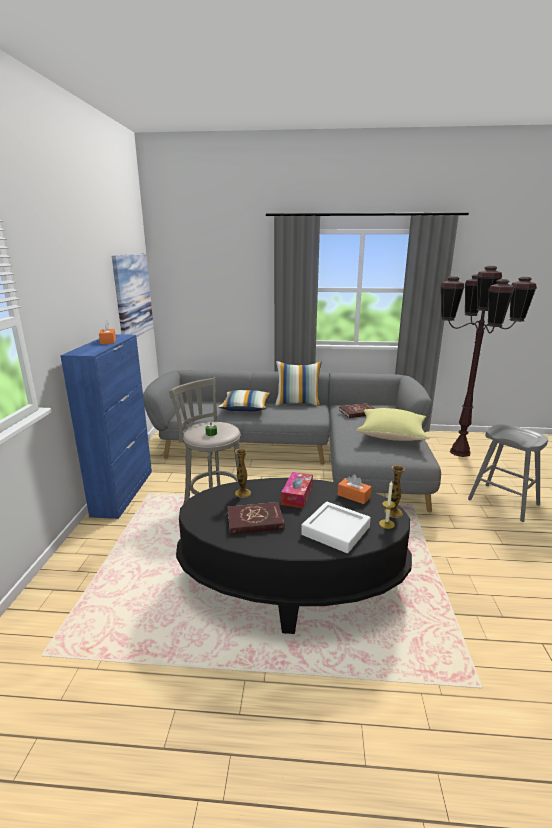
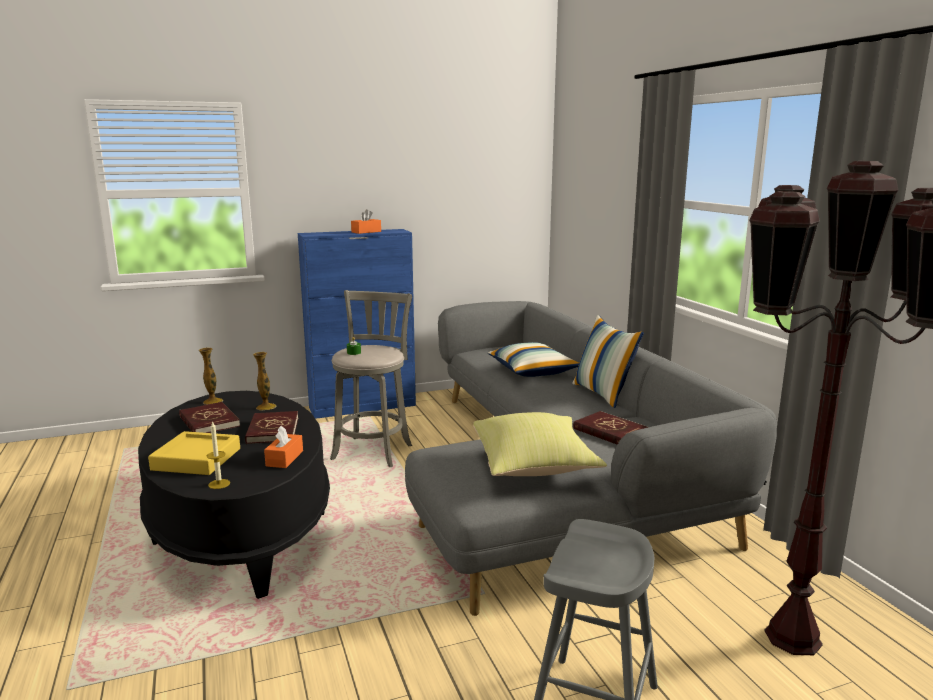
camera: 65 degrees right, 5 degrees down
(133, 295) = (491, 193): picture -> none
(297, 495) = (272, 430): tissue box -> red book
(335, 531) = (196, 459): white tray -> yellow tray
(393, 512) = (250, 485): vase -> vase (213, 401)

